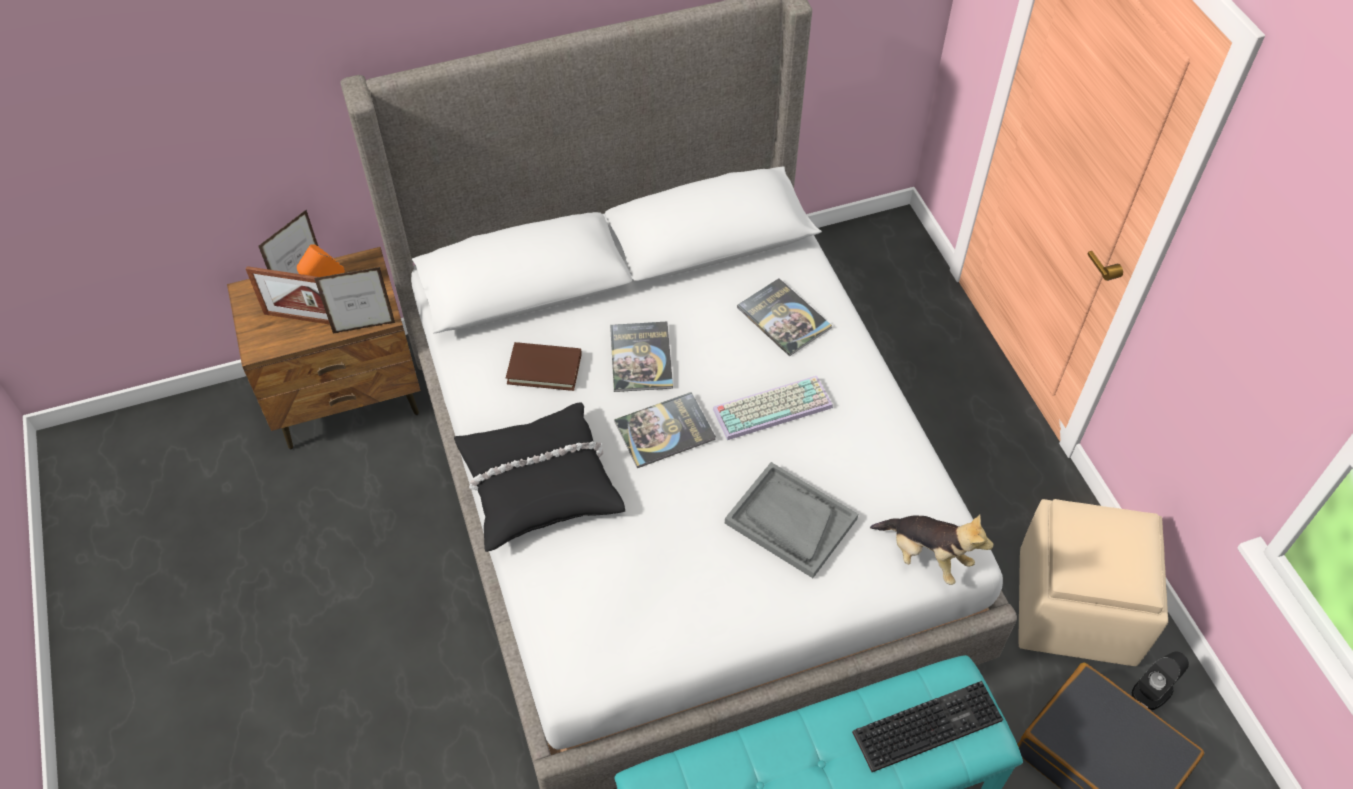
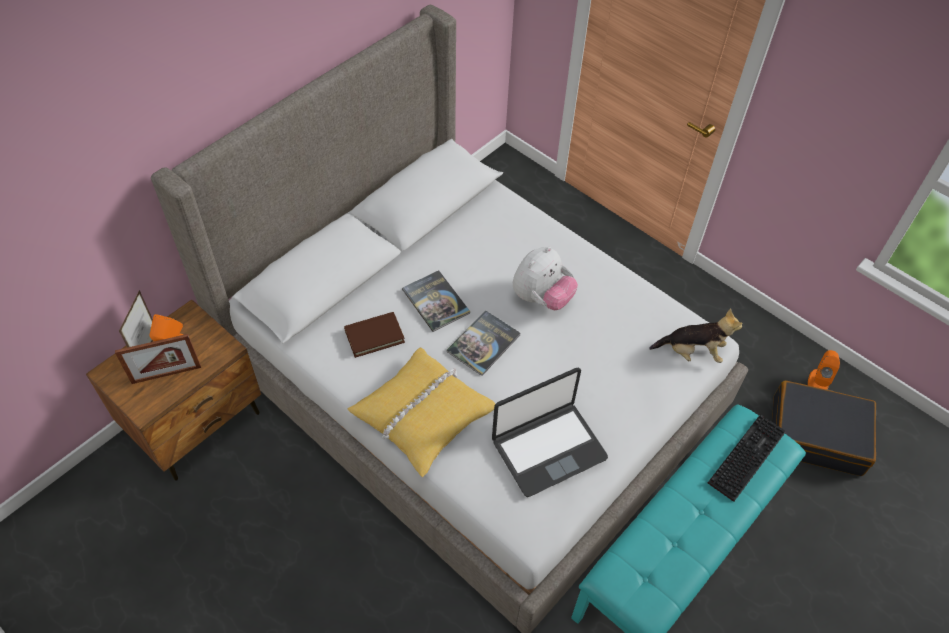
camera: 30 degrees left, 0 degrees up
(364, 328) = (218, 362): picture frame -> none
(539, 483) = (422, 415): black pillow -> yellow pillow
(657, 589) = (548, 448): none -> laptop
(773, 406) = (541, 298): keyboard -> plush toy
(783, 318) = (510, 238): book -> none
(790, 521) = (599, 367): grey tray -> none
(1077, 608) = (751, 352): beige ottoman -> none
(1152, 690) = (818, 381): black speaker -> orange speaker

